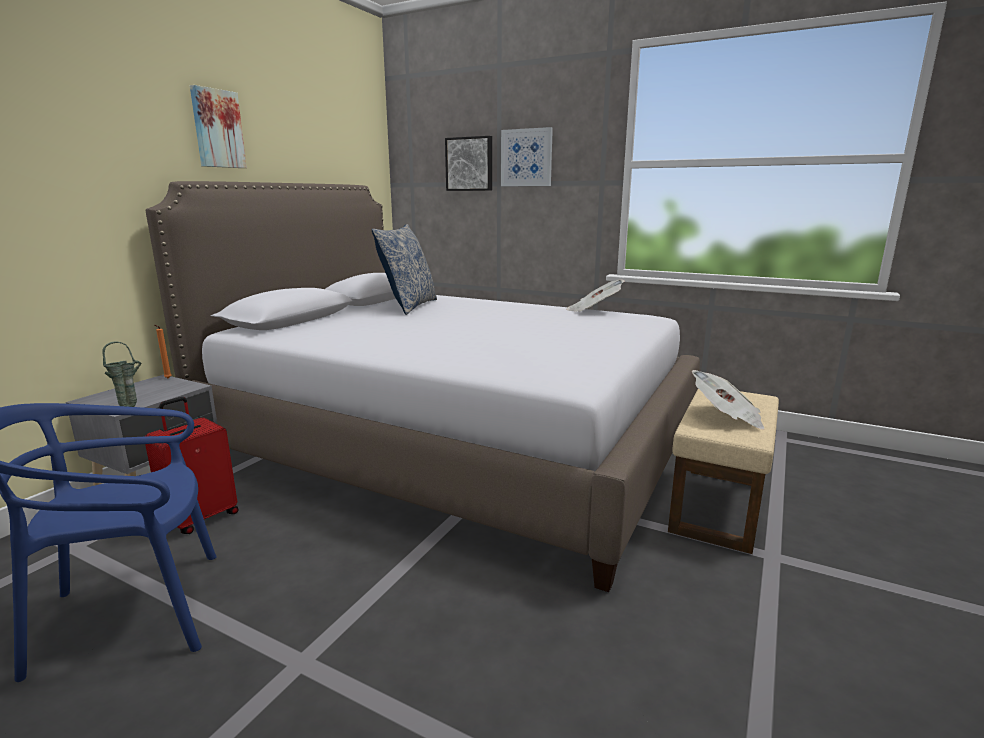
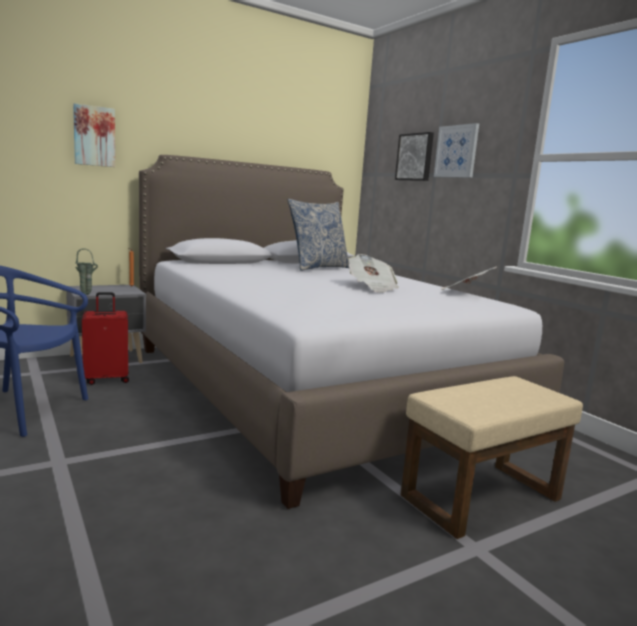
camera: 30 degrees right, 5 degrees down
(217, 129) = (205, 121): picture -> picture (94, 136)
(726, 417) = (481, 398): newspaper -> newspaper (372, 288)

